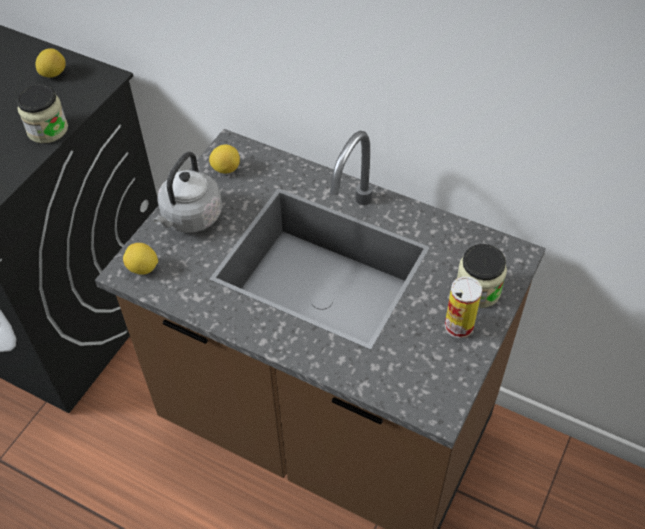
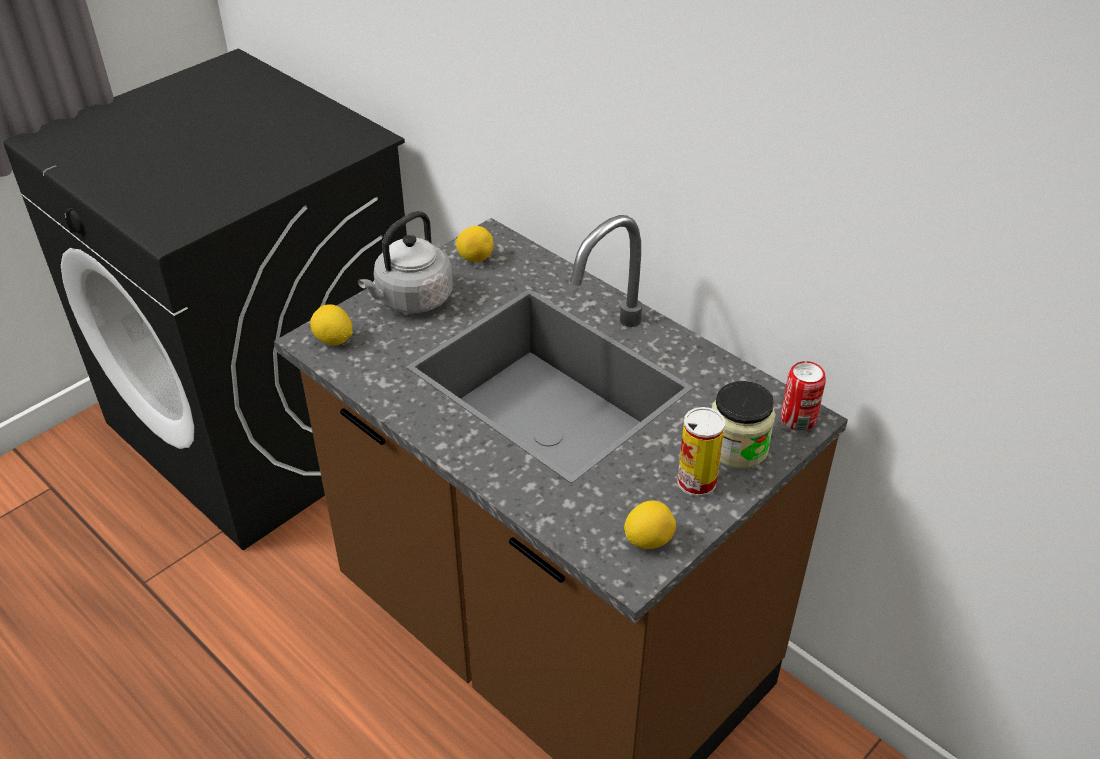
camera: 15 degrees right, 10 degrees down
(47, 130) = (284, 176): jar -> none
(53, 73) = (316, 125): lemon -> lemon (648, 540)
(512, 256) = (798, 419): none -> can

